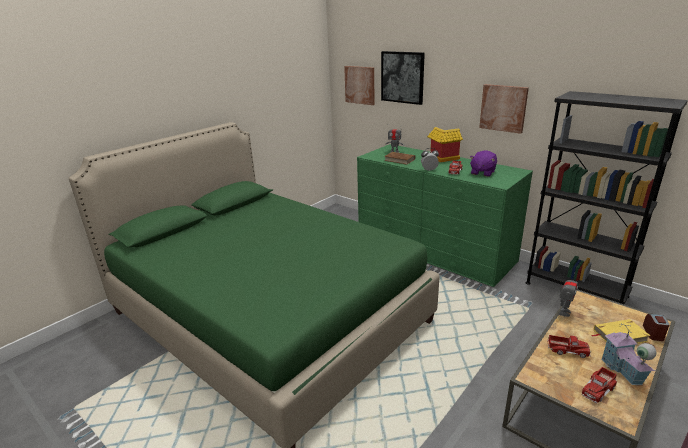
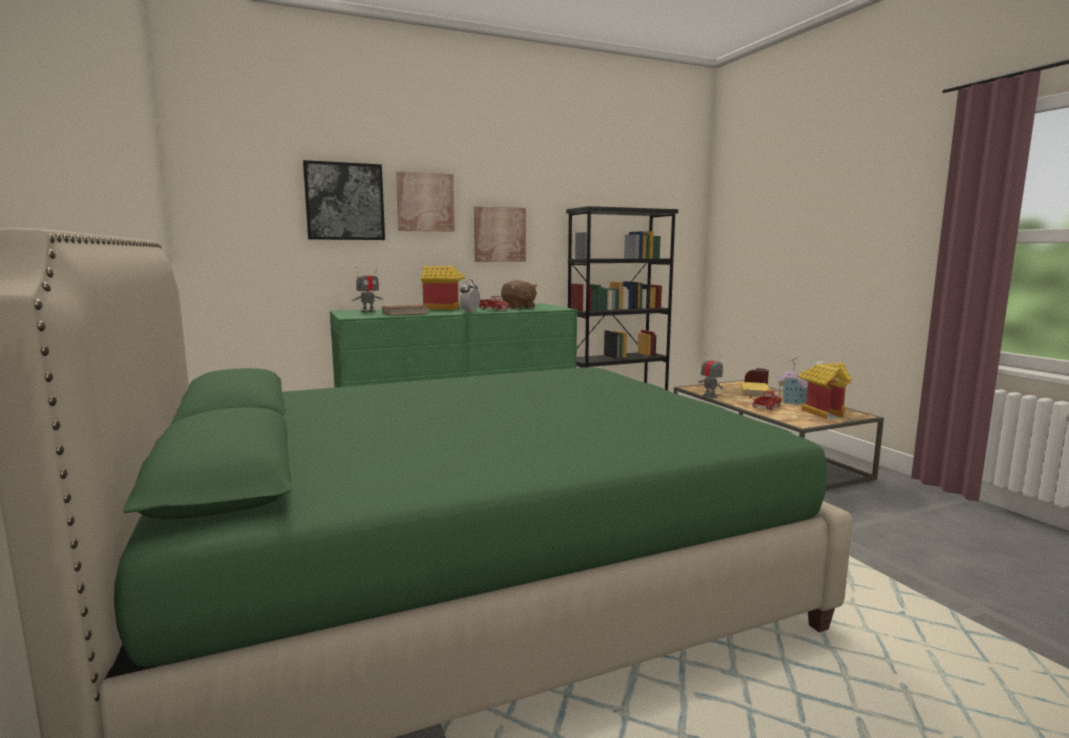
camera: 65 degrees left, 15 degrees down
(360, 85) = (253, 218): picture -> picture (425, 202)
(482, 173) = (518, 307): purple plush toy -> brown plush toy
(598, 389) = (822, 412): toy truck -> toy house

